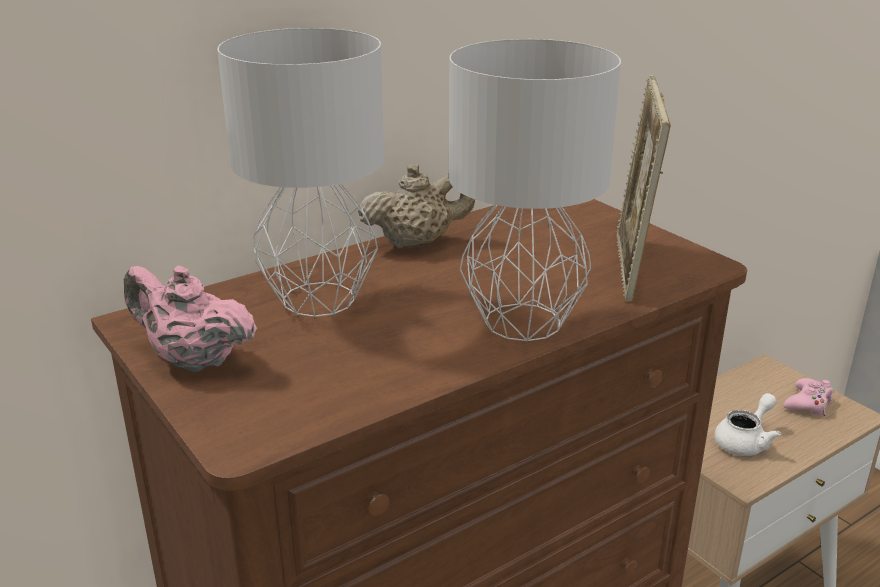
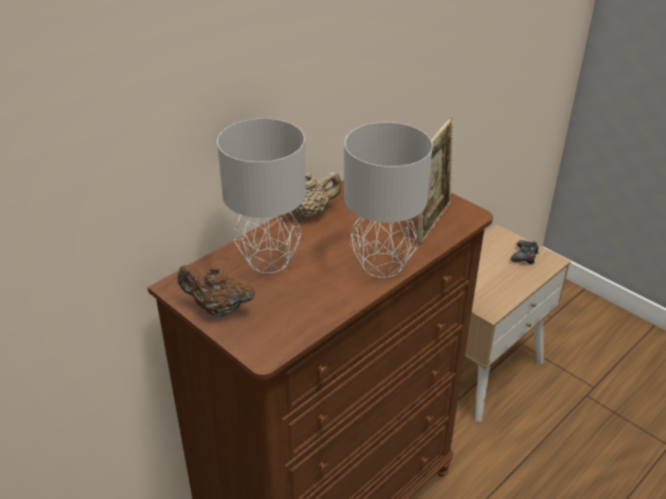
camera: 10 degrees left, 10 degrees up
(193, 360) = (218, 309): pink teapot -> brown teapot
(630, 268) = (431, 221): picture frame -> picture frame turned 150 degrees counterclockwise
(745, 441) = (490, 285): white teapot -> none
(808, 403) = (524, 256): pink game controller -> black game controller

